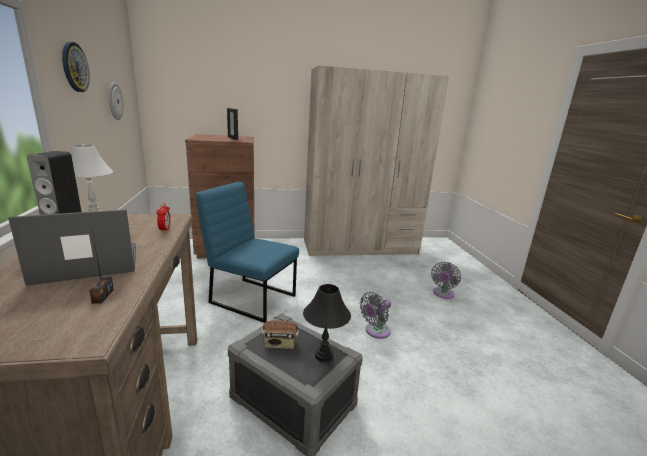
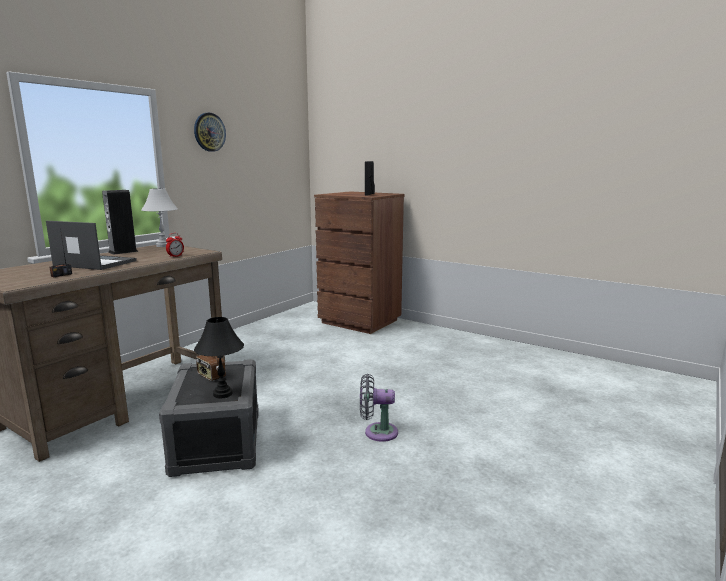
camera: 45 degrees right, 5 degrees down
(114, 101) = (264, 159): wall clock -> none
(251, 298) = (312, 364): blue chair -> none
(360, 247) = (521, 355): beige wardrobe -> none
(442, 294) = (544, 436): grey fan -> none

